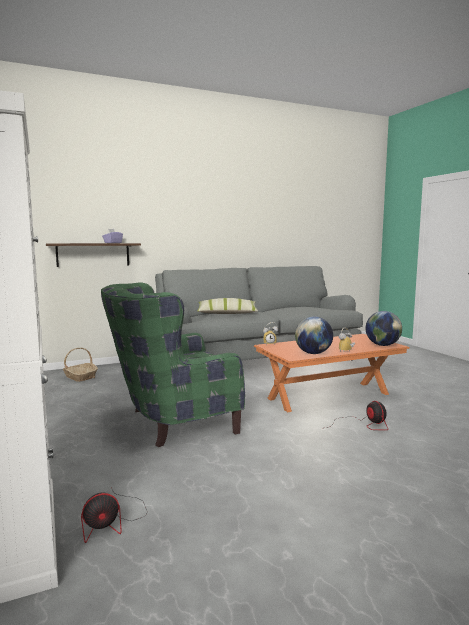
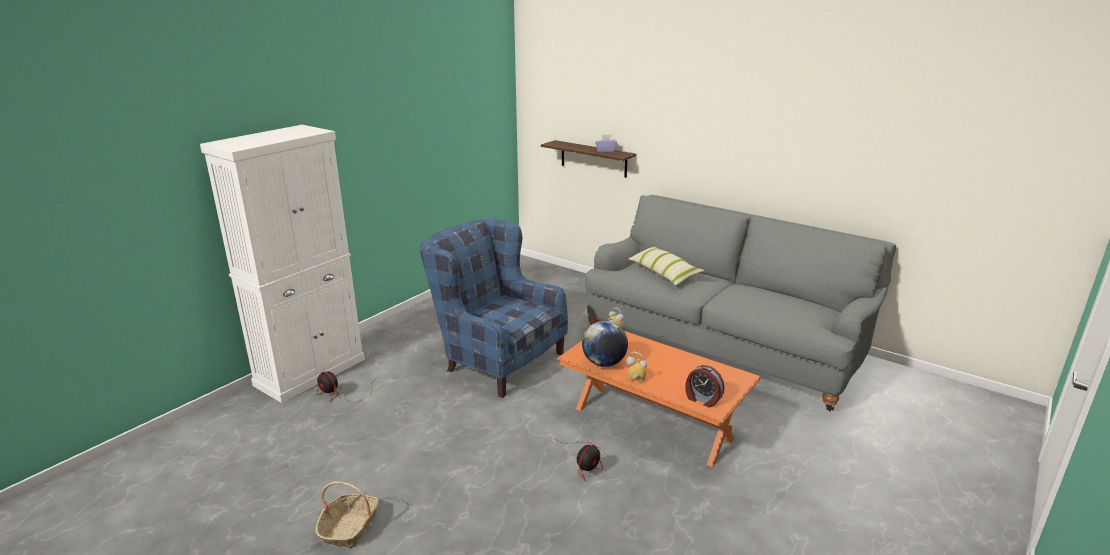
camera: 60 degrees right, 15 degrees up
(80, 377) = (551, 281): basket -> basket (350, 527)
(171, 422) = (496, 359): green armchair -> blue armchair
(382, 345) = (702, 399): globe -> alarm clock

